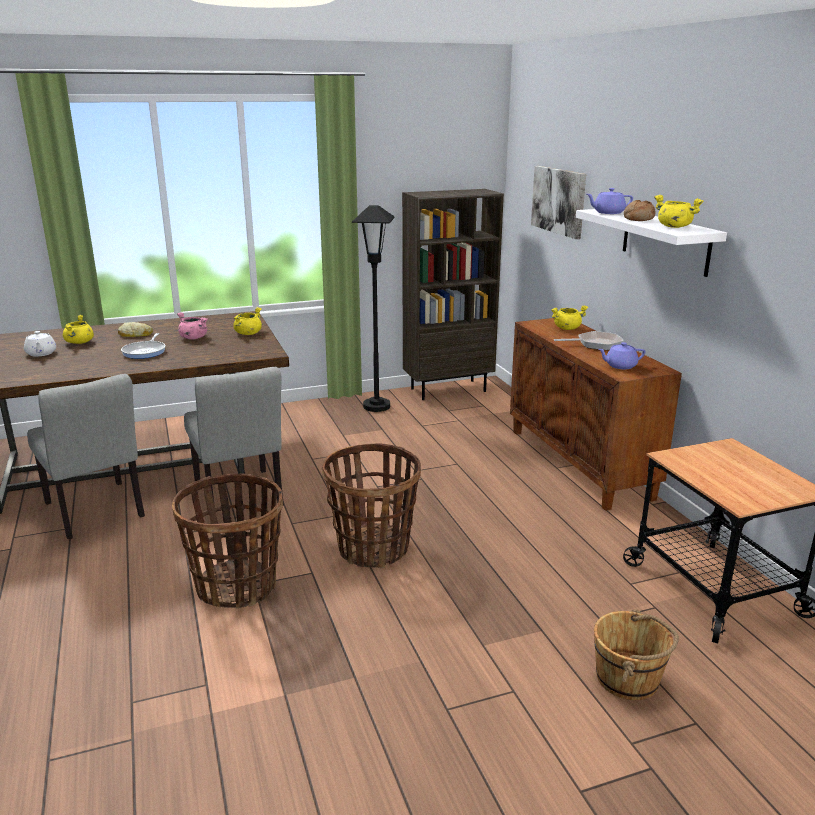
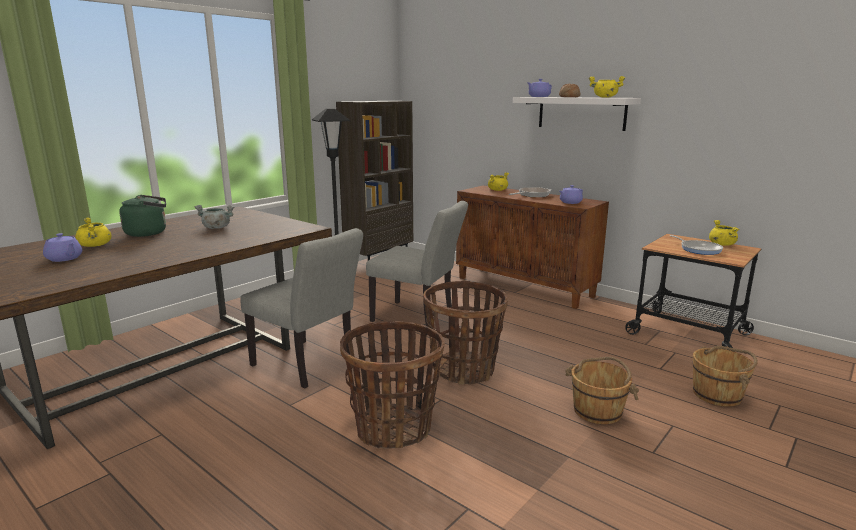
camera: 30 degrees left, 5 degrees down
(41, 353) = (65, 259): white teapot -> purple teapot
(97, 513) = (176, 414): grey chair -> grey chair (418, 317)
(135, 334) = (149, 233): bread -> green kettle
(145, 352) = (187, 242): frying pan -> frying pan (699, 249)
(193, 338) = (216, 228): pink cooking pot -> grey cooking pot
(248, 333) = (263, 219): yellow cooking pot -> yellow cooking pot (721, 244)
(452, 642) = (598, 410): none -> brown bucket
(559, 201) = (464, 101): picture -> none

